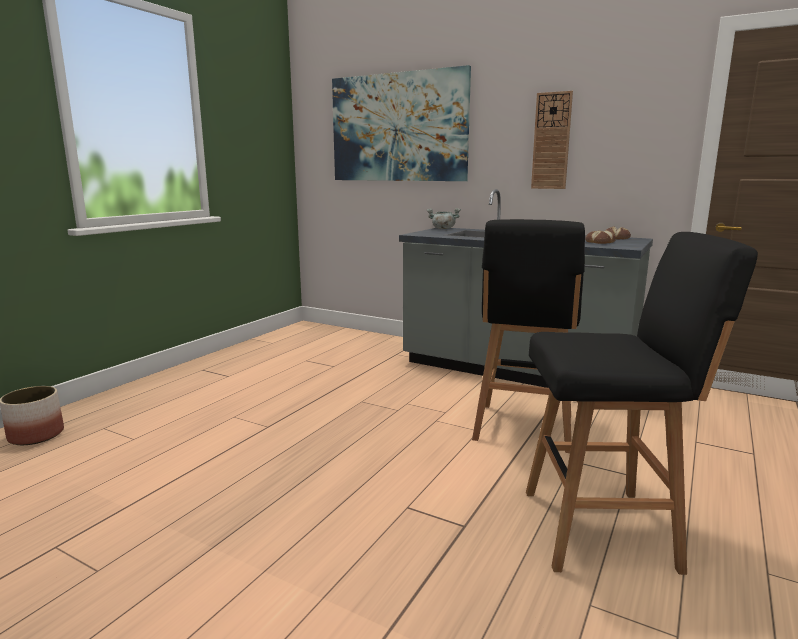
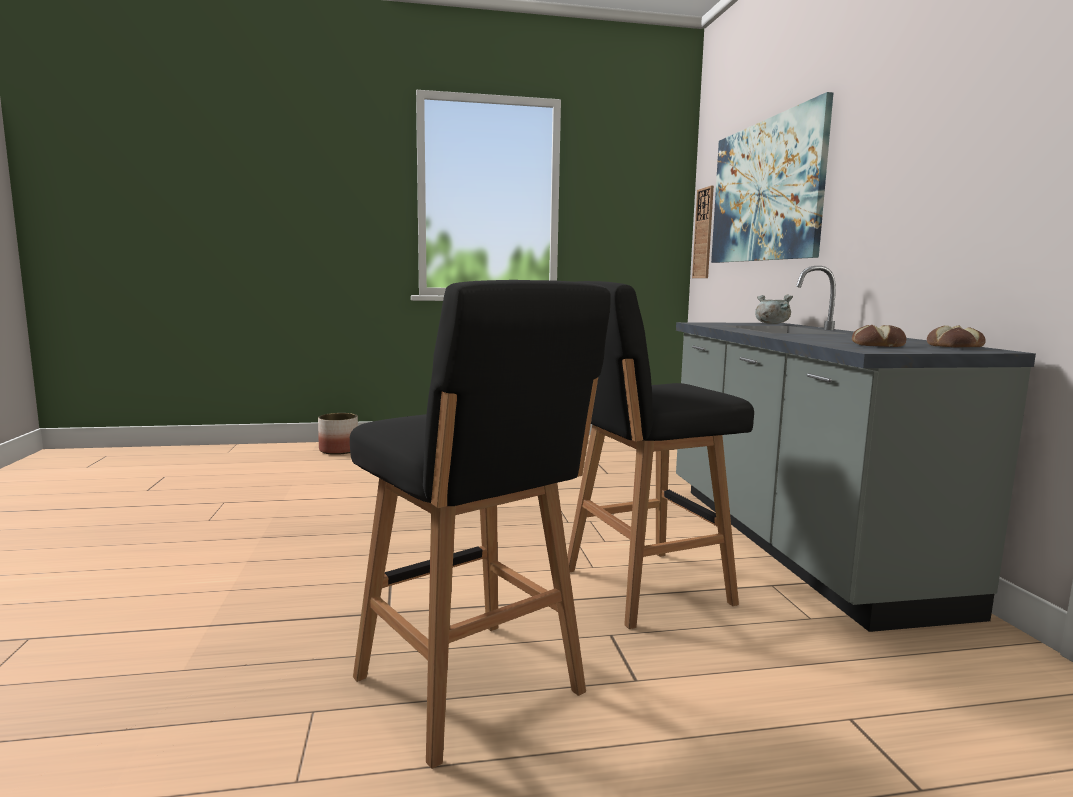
camera: 50 degrees right, 5 degrees down
(551, 141) = (911, 187): wall clock -> wall clock (703, 233)

